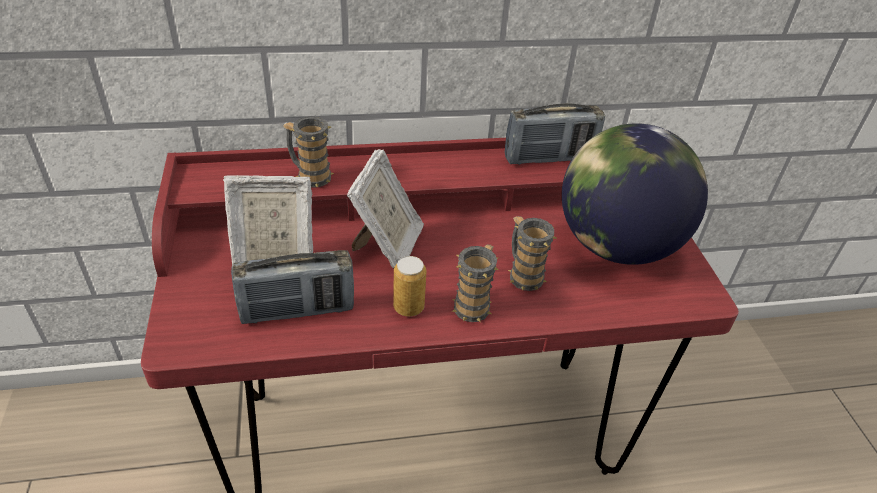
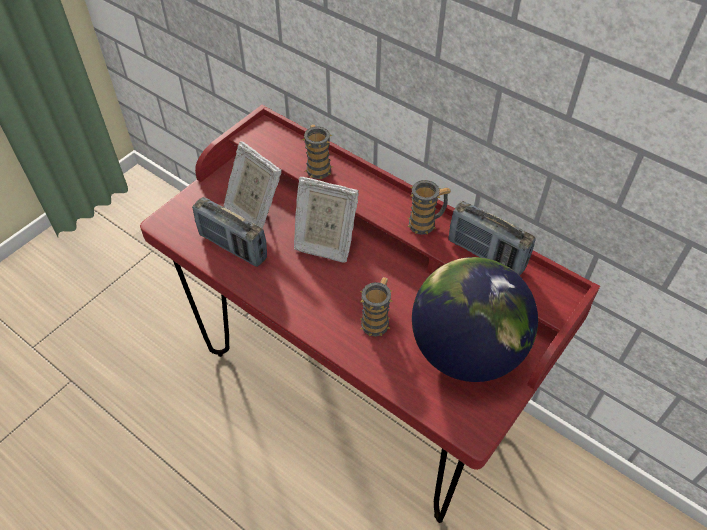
camera: 50 degrees right, 10 degrees up
(387, 246) = (324, 243): picture frame -> picture frame turned 45 degrees clockwise
(408, 307) = (287, 288): can -> none
(474, 304) = (323, 315): mug -> mug (426, 223)

